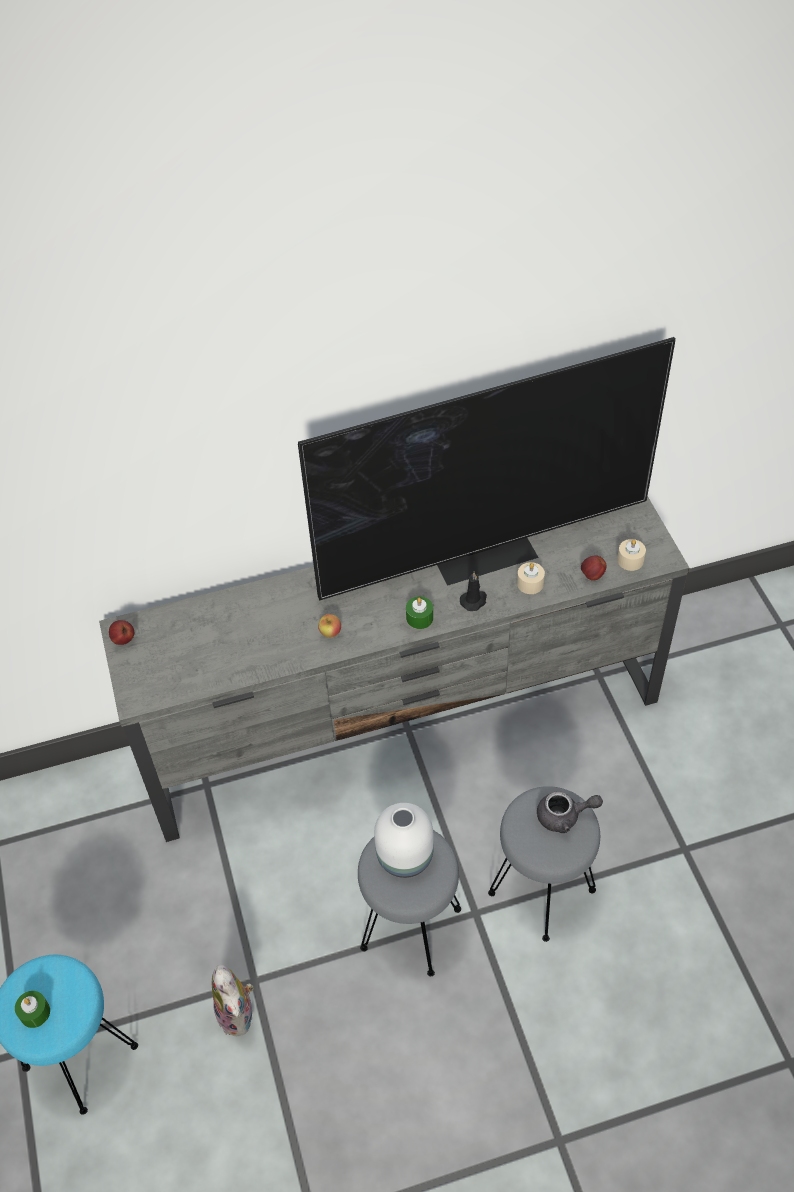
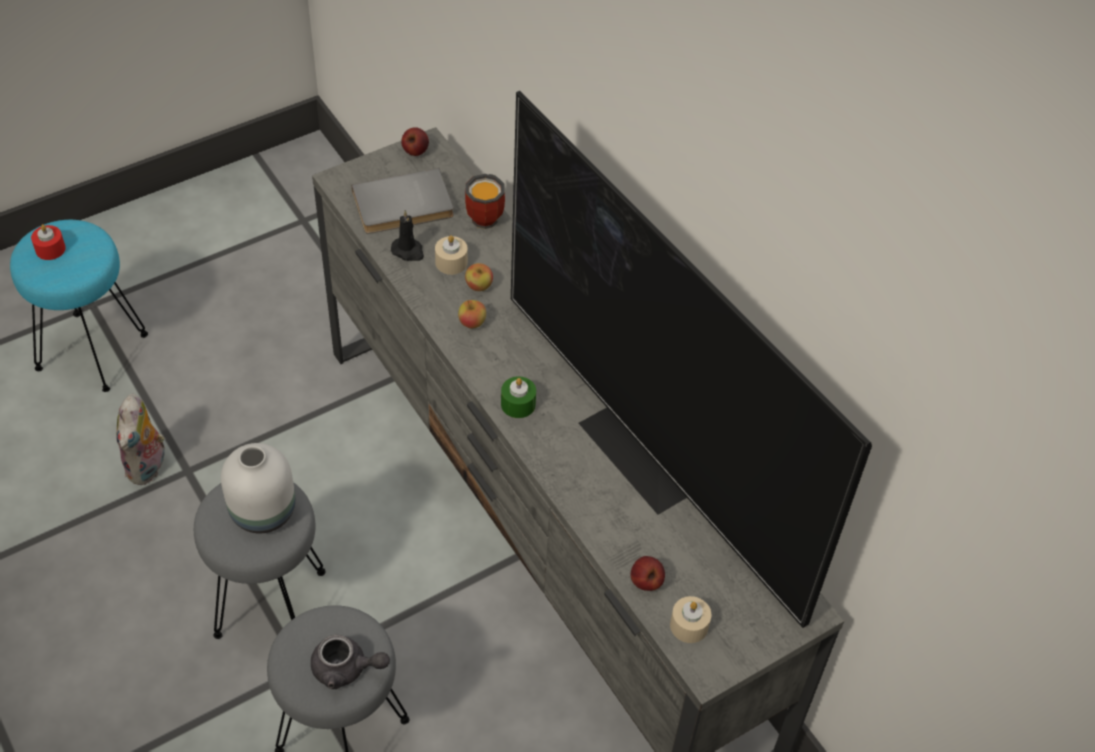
camera: 70 degrees right, 0 degrees up
(35, 1012) = (50, 249): green candle -> red candle
(186, 658) = (403, 206): none -> grey book
(219, 602) = (488, 215): none -> mug
(239, 1014) = (148, 467): plush toy -> plush toy turned 45 degrees counterclockwise
(293, 621) = (479, 286): none -> apple
(474, 600) = (562, 455): black candle -> black candle (408, 251)
(530, 583) = (609, 512): beige candle -> beige candle (451, 262)
(564, 816) = (346, 669): grey teapot -> grey teapot turned 60 degrees counterclockwise

